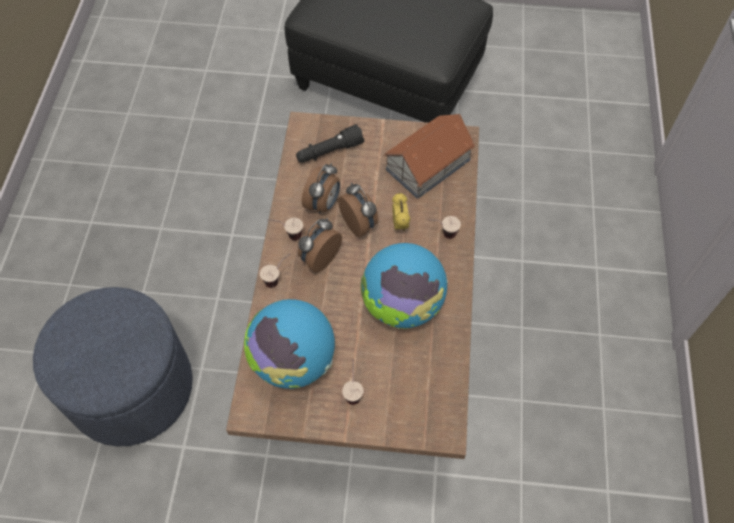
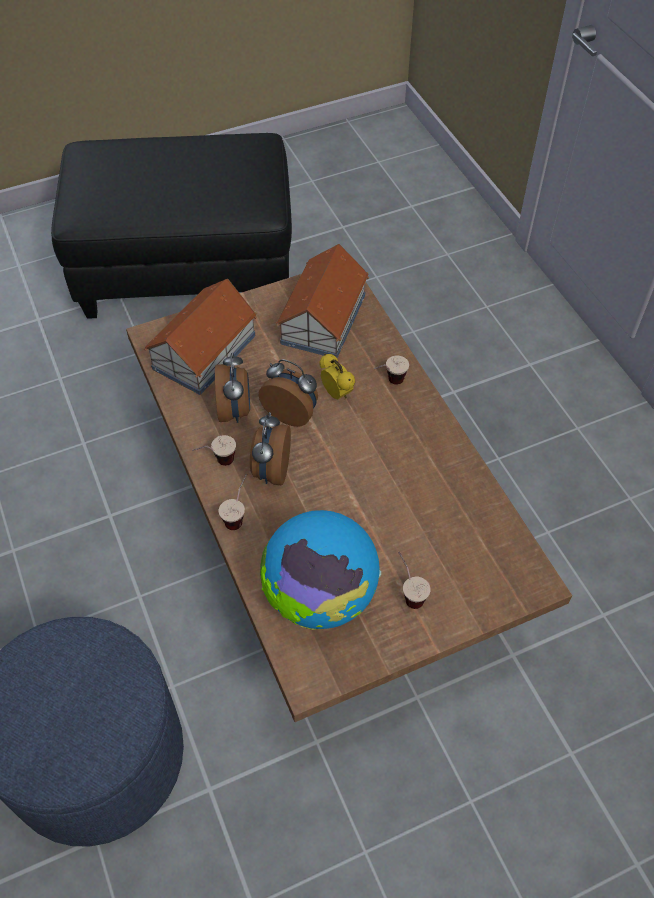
camera: 30 degrees left, 5 degrees down
(329, 151) = (203, 352): black flashlight -> toy house
(402, 305) = (398, 476): globe -> none

